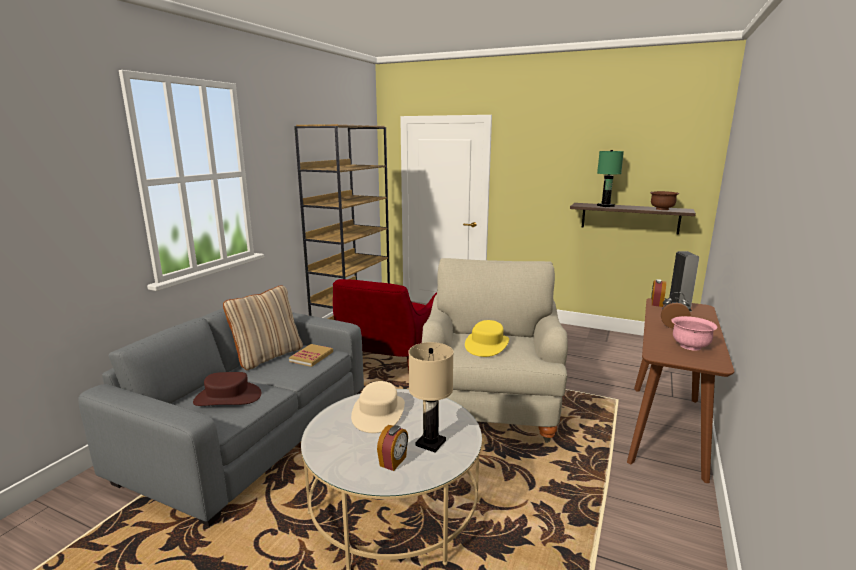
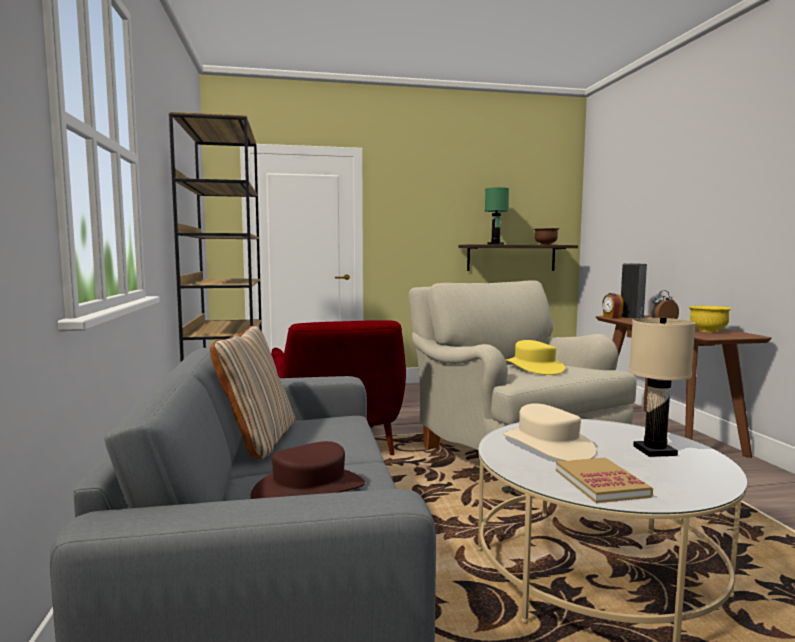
camera: 35 degrees left, 10 degrees down
(311, 357) = (330, 426): book -> book (601, 483)
(393, 461) = (667, 473): alarm clock -> none
(690, 346) = (707, 331): pink bowl -> yellow bowl

